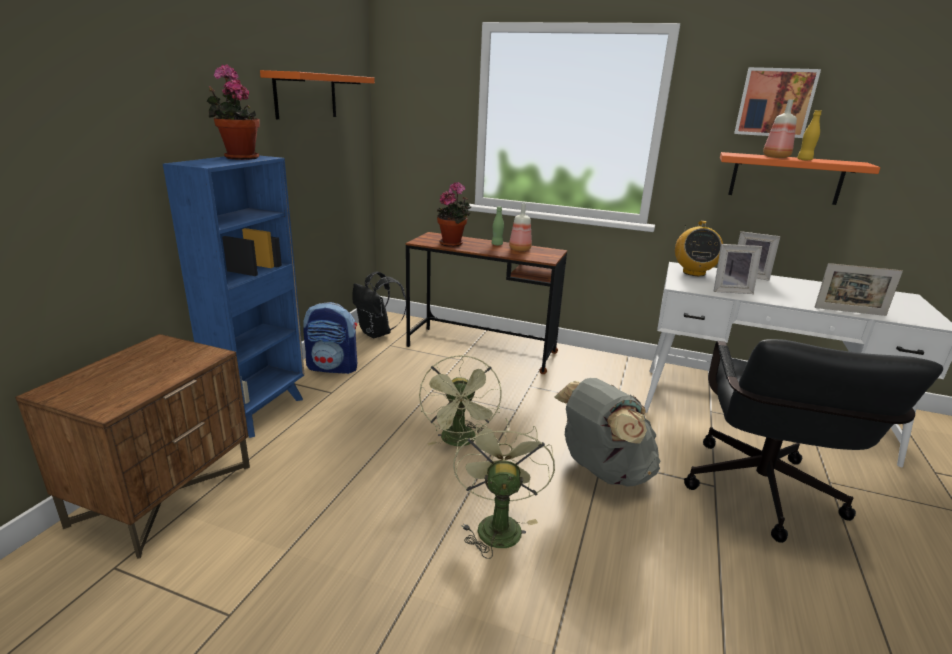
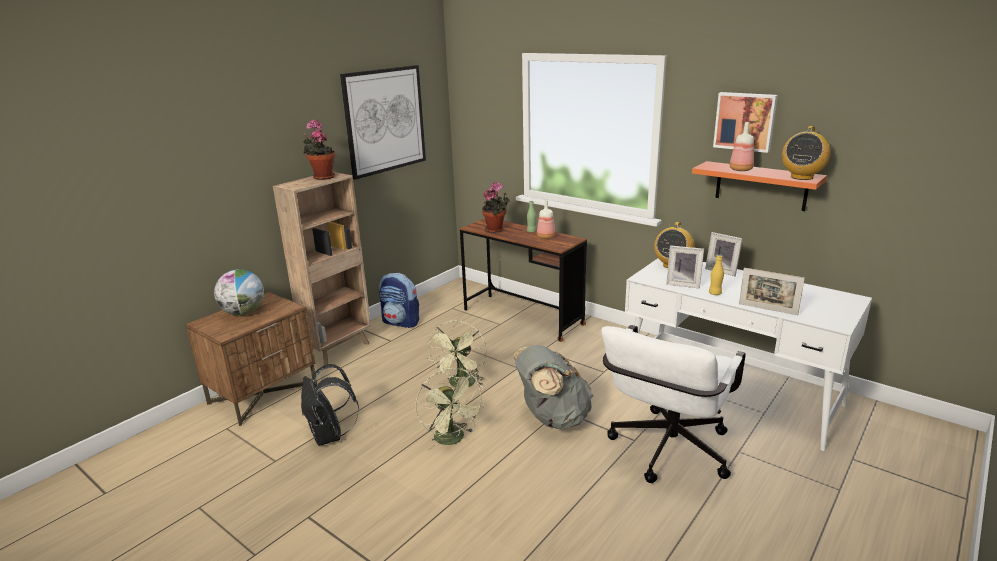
camera: 20 degrees right, 0 degrees up
(128, 369) = (244, 313): none -> globe
(261, 411) = (339, 349): blue bookcase -> brown bookcase
(306, 96) = (385, 120): orange shelf -> picture
(377, 333) = (448, 297): black backpack -> black backpack (330, 436)
(497, 524) = (453, 440): green fan -> green fan turned 135 degrees clockwise
(762, 498) = (666, 453): black office chair -> white office chair
(804, 160) = (760, 173): yellow bottle -> yellow bottle (715, 293)
(851, 162) = (801, 177): none -> radio

